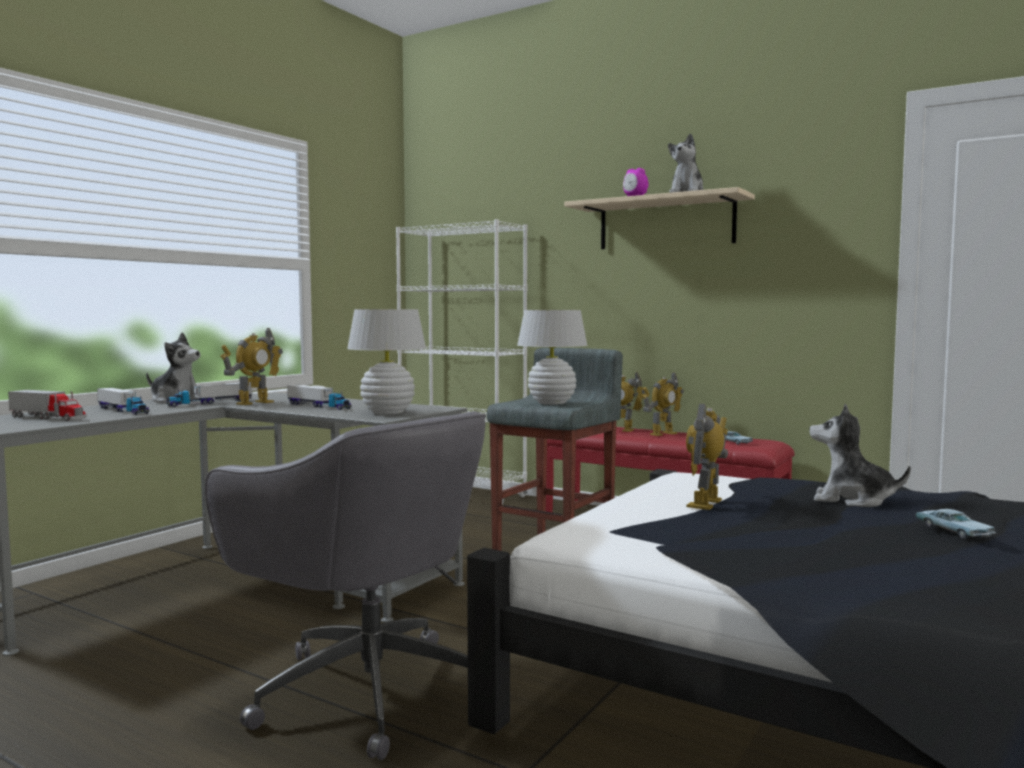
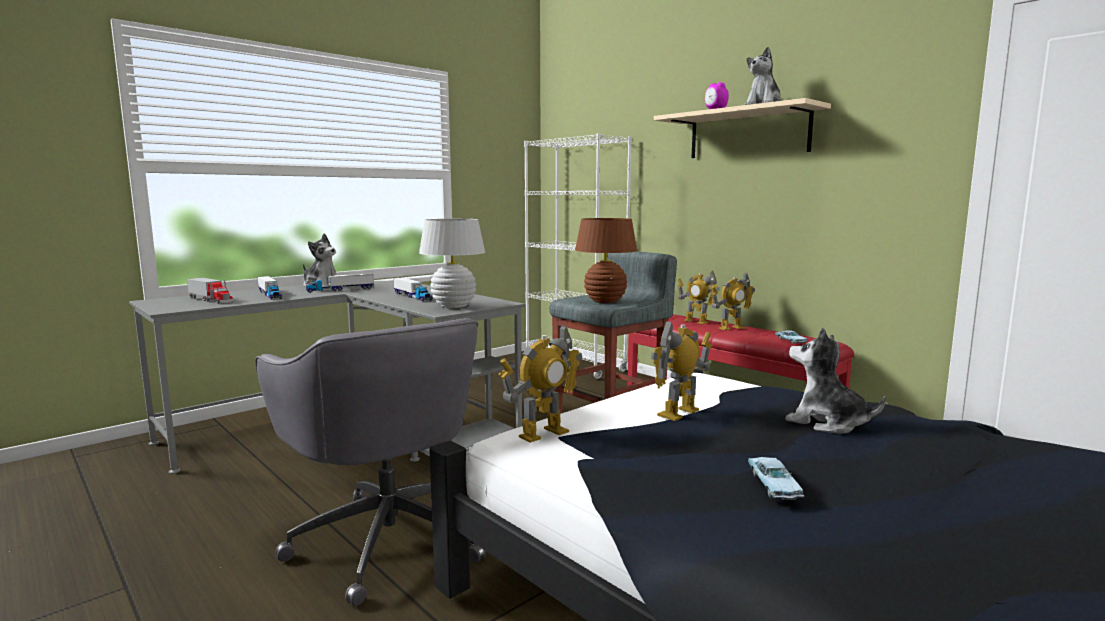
camera: 15 degrees right, 5 degrees up
(254, 403) = (371, 291): toy robot -> toy robot (543, 434)
(551, 403) = (605, 301): white table lamp -> brown table lamp
(953, 531) = (893, 476): blue toy car -> blue toy car (773, 485)

